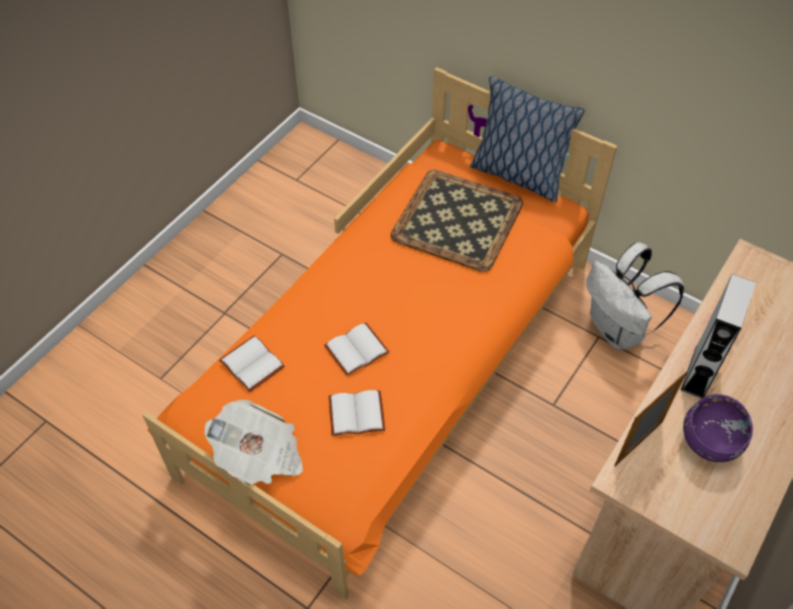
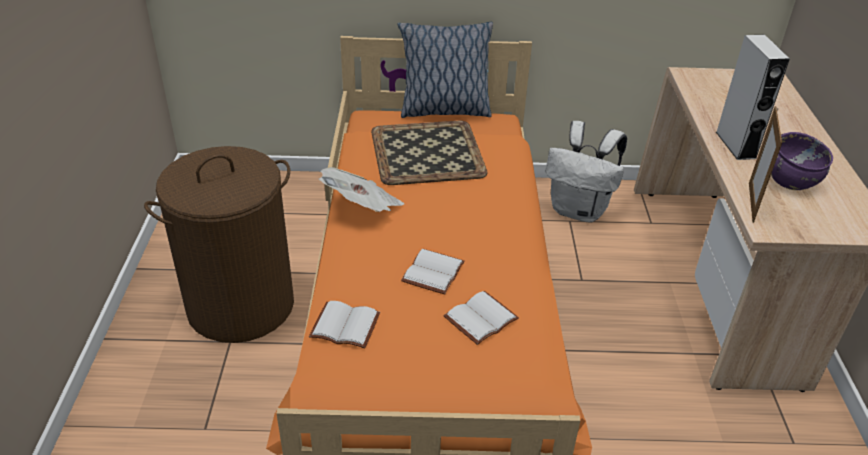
camera: 35 degrees left, 15 degrees down
(254, 283) = (241, 305): none -> brown laundry basket
(260, 455) = (424, 394): newspaper -> newspaper (363, 208)

